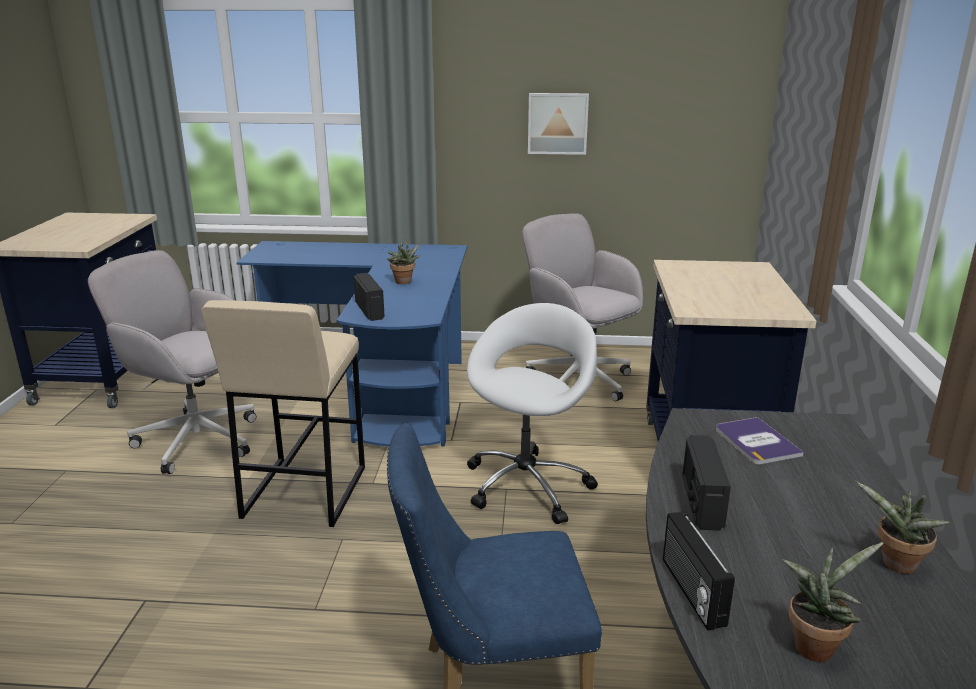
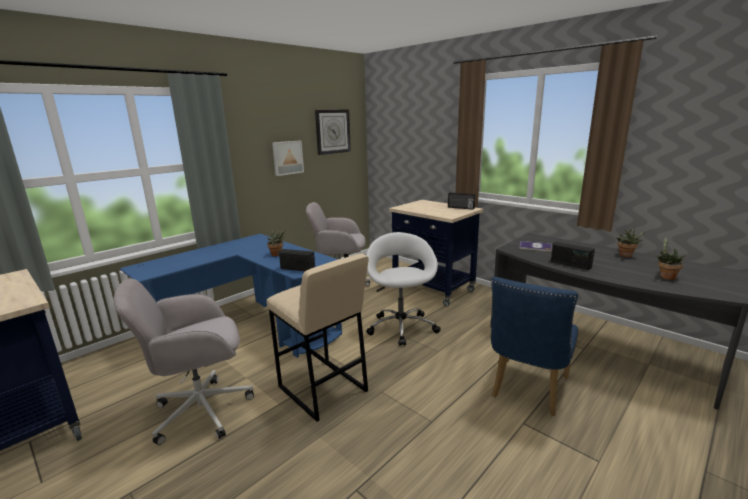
camera: 50 degrees left, 5 degrees down
(675, 81) = (332, 131): none -> wall clock
(691, 592) = (628, 282): radio -> radio (461, 208)

